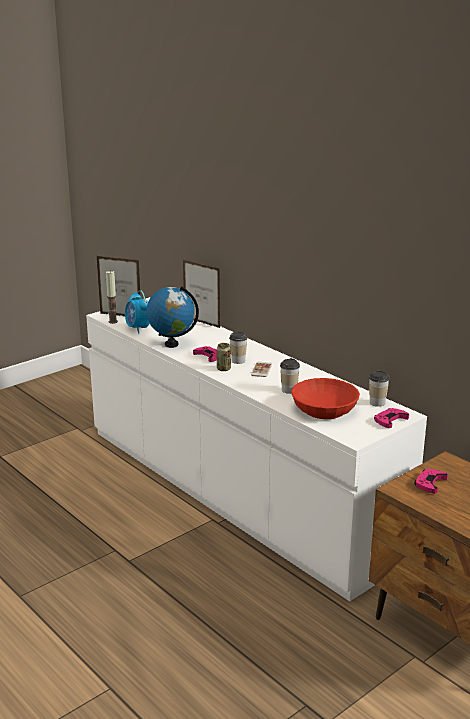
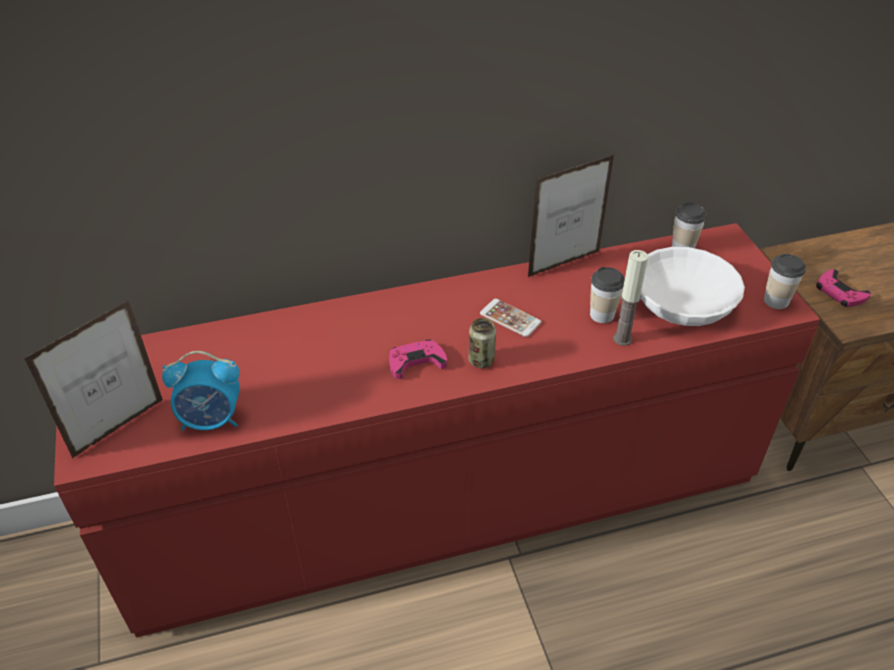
camera: 65 degrees left, 20 degrees up
(113, 321) = (139, 449): candle -> candle (622, 339)
(171, 344) = (328, 394): globe -> none
(202, 323) = (260, 323): picture frame -> picture frame (564, 264)
(235, 490) = (446, 499): white dresser -> red dresser
(238, 361) = (459, 333): cup -> cup (776, 301)
(324, 409) = (682, 302): red bowl -> white bowl
(390, 420) = (740, 256): pink game controller -> none

